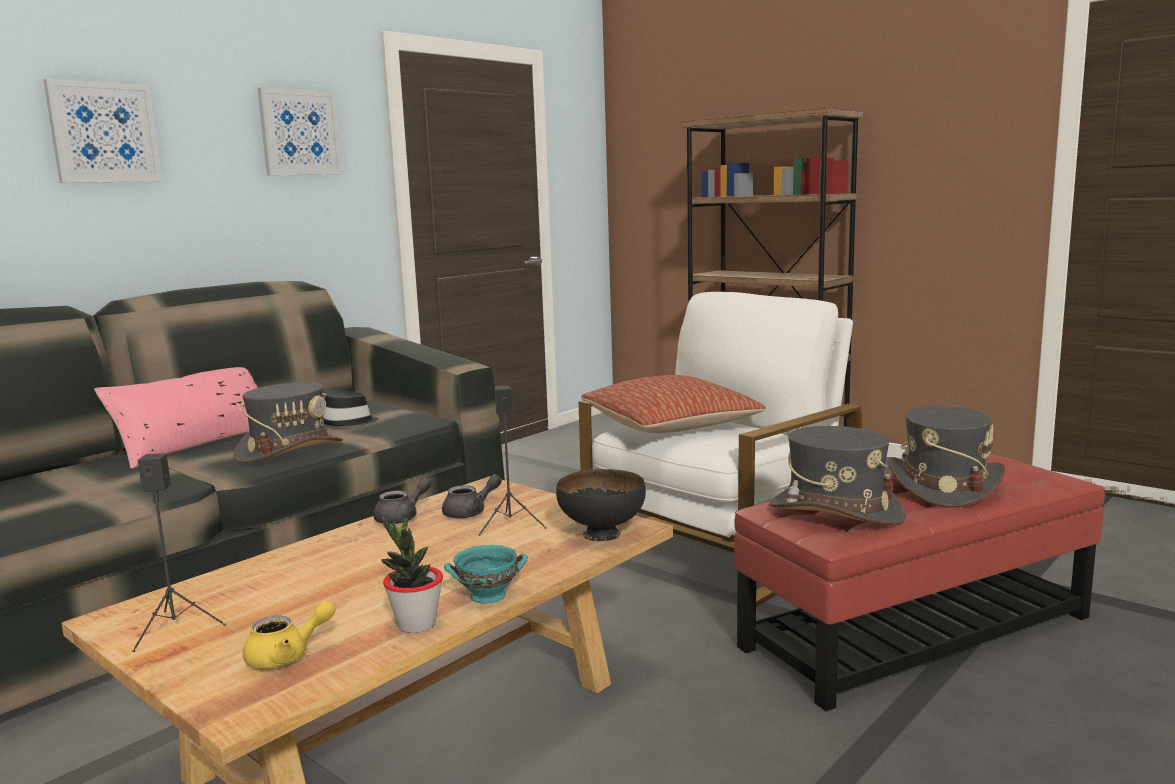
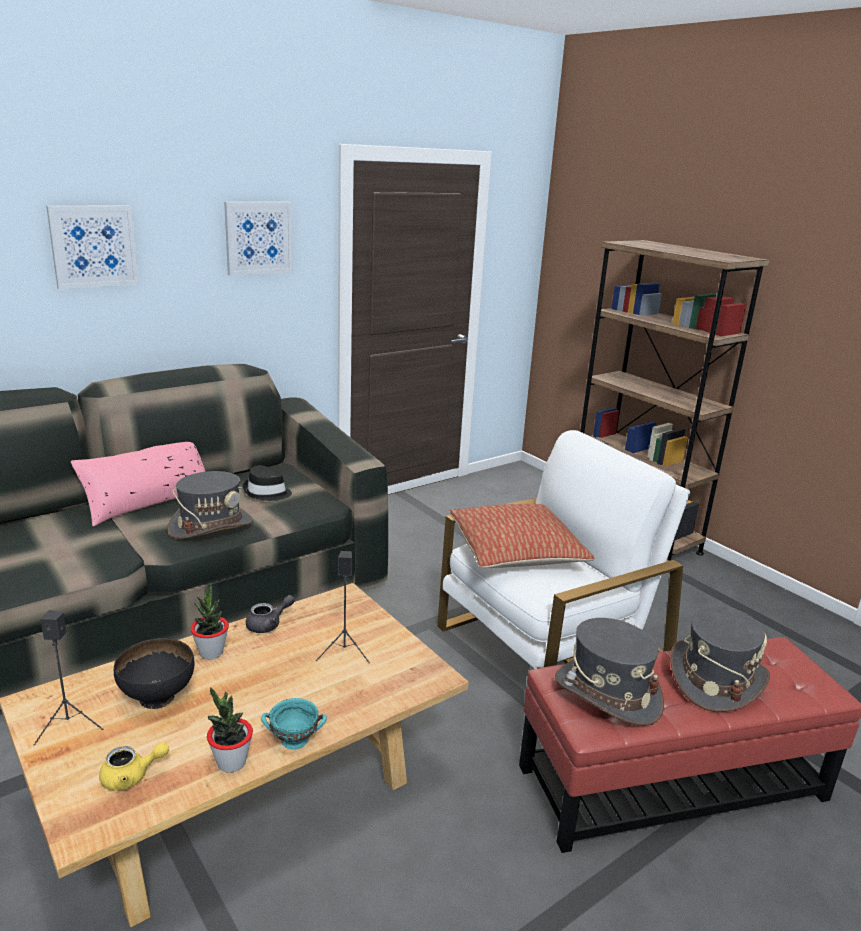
camera: 10 degrees right, 10 degrees up
(340, 547) = (211, 652): none -> potted plant
(471, 512) = (321, 629): grey teapot -> none
(603, 533) = (409, 680): black bowl -> black bowl (158, 698)

